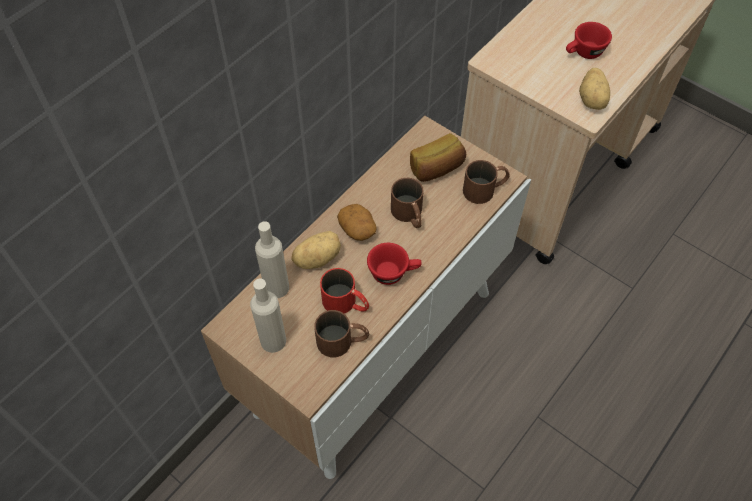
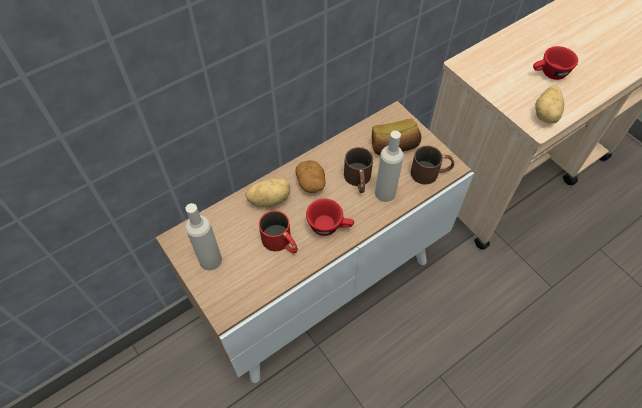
camera: 15 degrees right, 0 degrees up
(276, 287) = (228, 216): beige bottle -> beige bottle (385, 193)
(343, 341) = (268, 275): brown mug -> none

